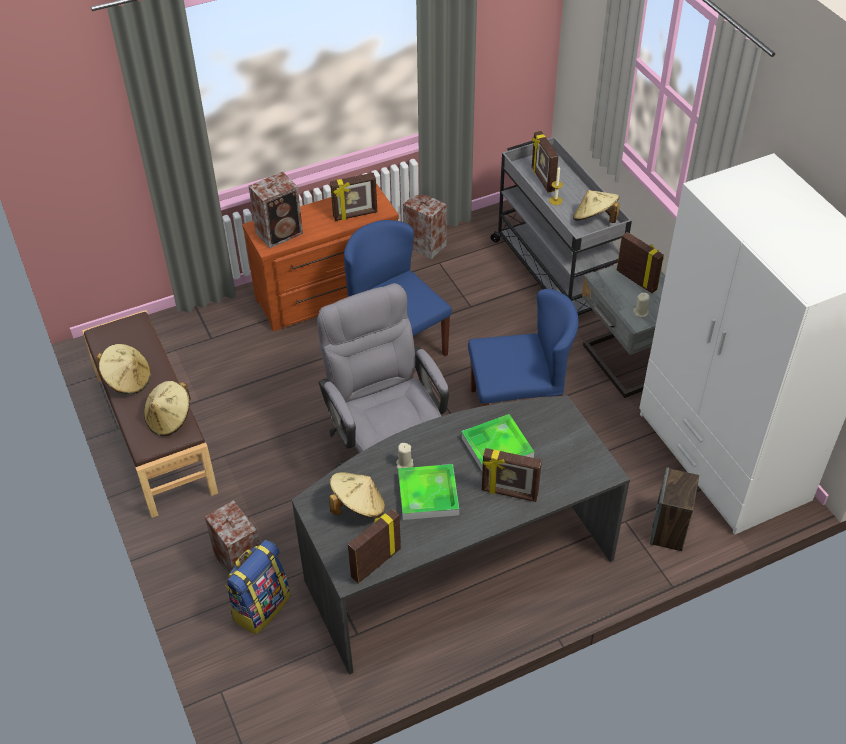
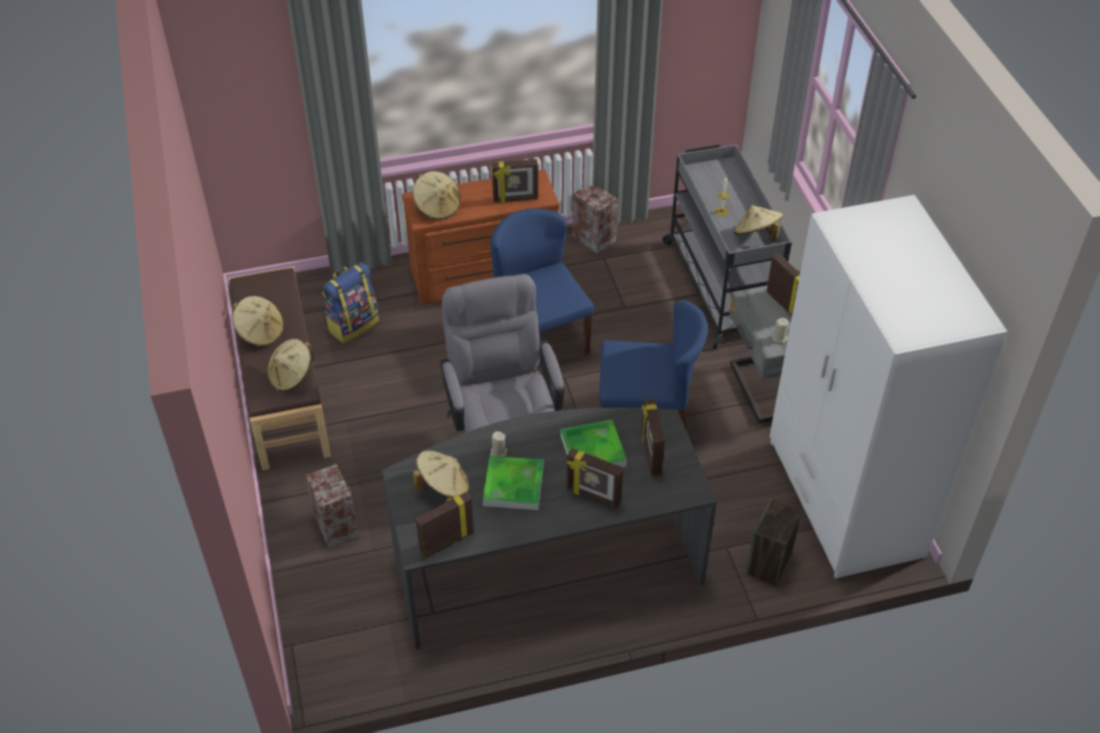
camera: 10 degrees right, 0 degrees up
(260, 606) = (347, 571): backpack -> backpack (353, 324)
(280, 233) = (437, 207): speaker -> beige hat
(542, 179) = (713, 187): picture frame -> picture frame (650, 455)

